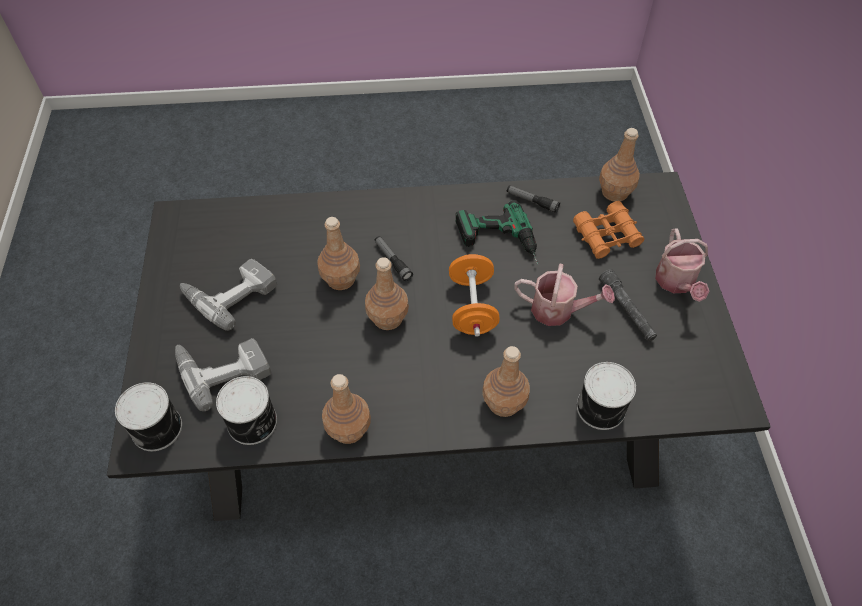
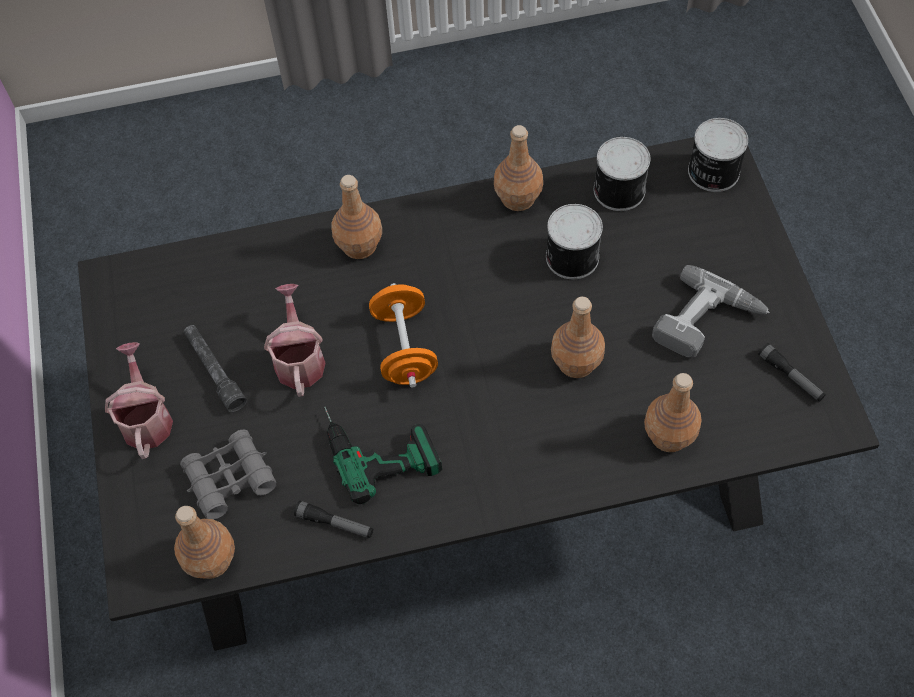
camera: 175 degrees right, 5 degrees up
(222, 368) = (674, 237): power drill -> none
(388, 318) = (504, 320): brown bottle -> brown bottle (668, 435)
(392, 261) = (516, 397): flashlight -> flashlight (790, 377)
(558, 310) = (299, 359): watering can -> watering can turned 75 degrees clockwise
(602, 408) = (254, 254): can -> can (570, 256)
(607, 236) = (230, 479): orange binoculars -> grey binoculars

